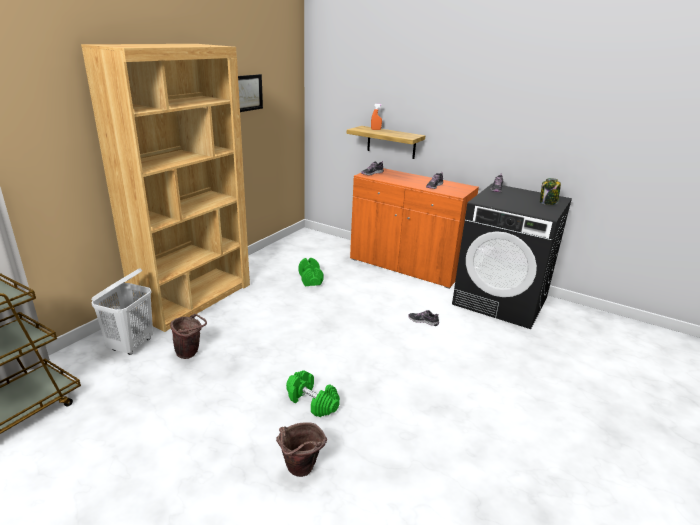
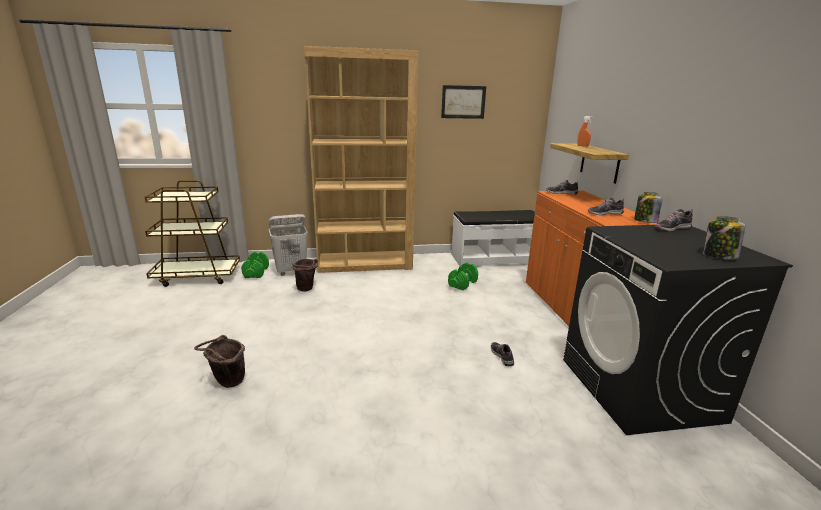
camera: 50 degrees right, 5 degrees down
(294, 246) = (495, 258): none -> white bench
(312, 402) = (309, 353): green dumbbell -> green dumbbell (256, 272)
(462, 186) = (645, 221): none -> jar

